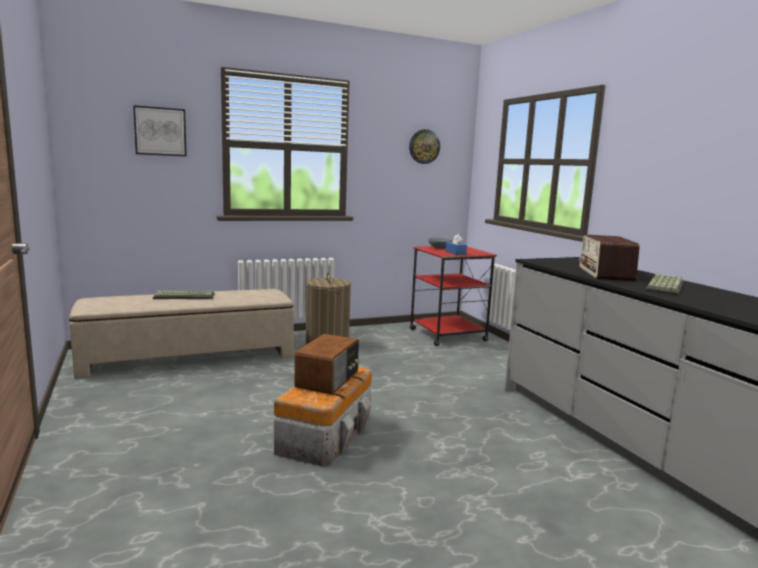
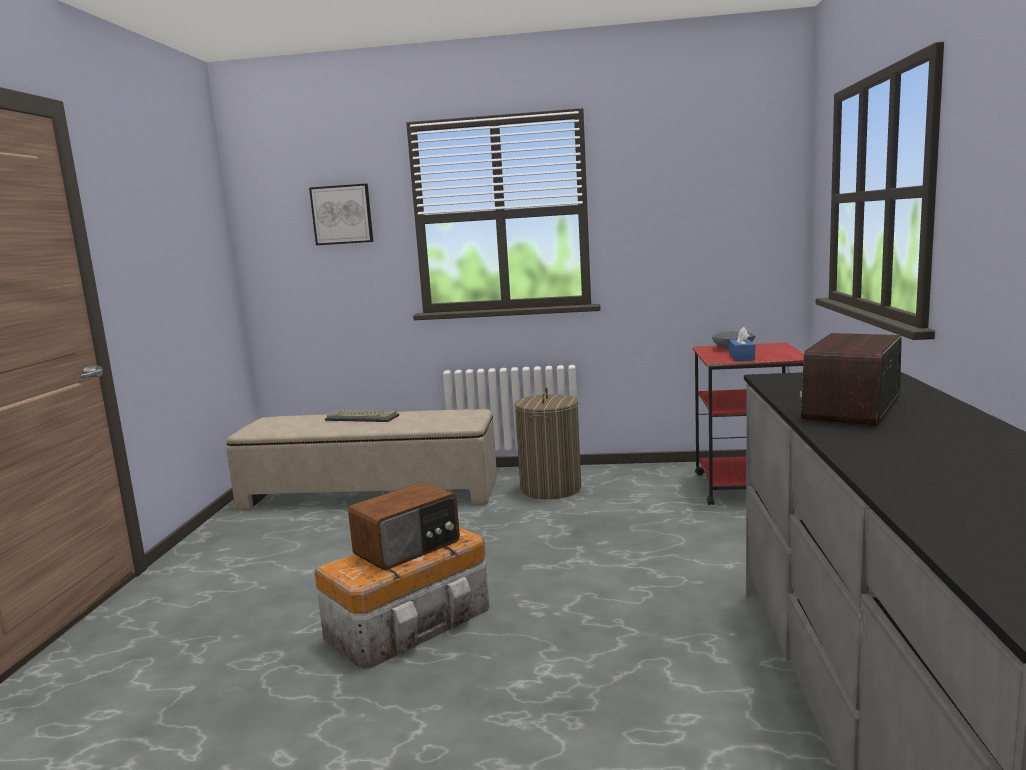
camera: 30 degrees right, 0 degrees up
(424, 146) = (715, 188): wall clock -> none
(663, 285) = (923, 438): keyboard -> none

